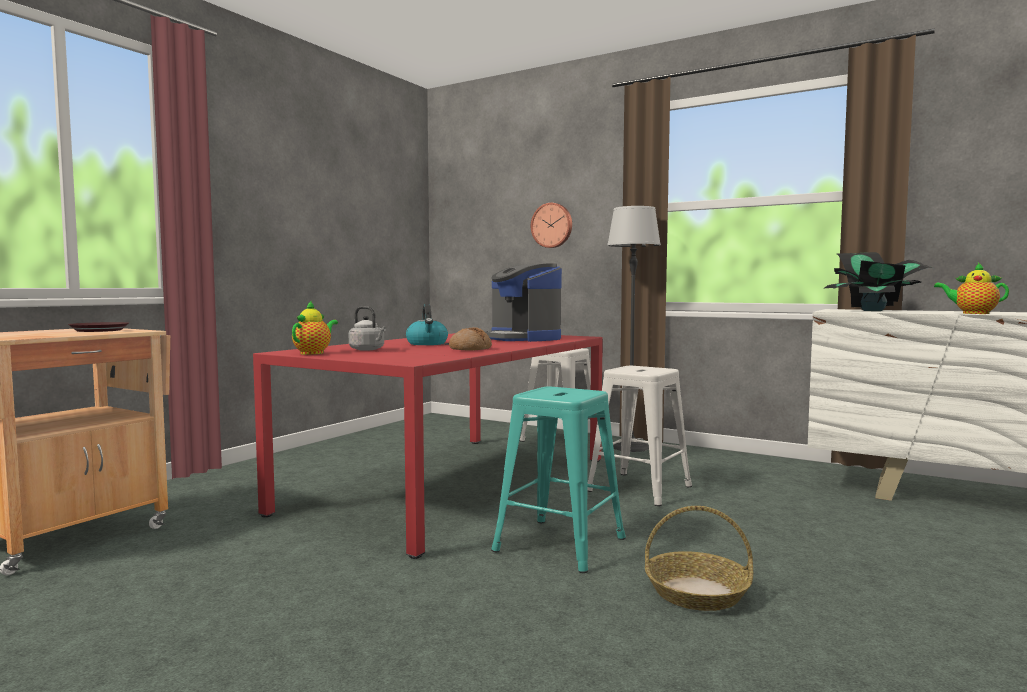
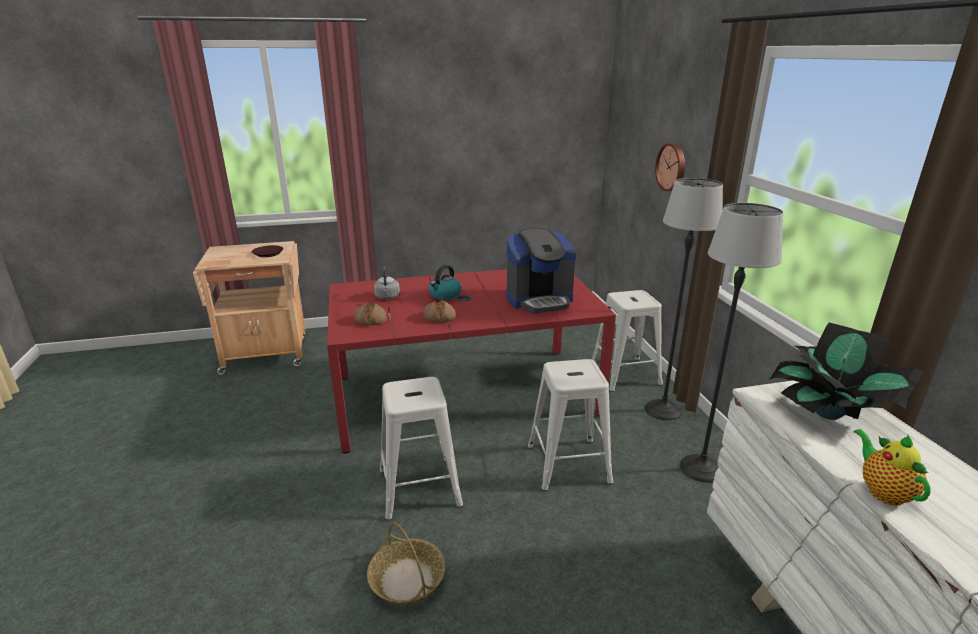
camera: 45 degrees right, 20 degrees up
(314, 353) = (349, 295): teapot -> none
(404, 356) = (371, 320): none -> bread
(523, 338) = (539, 300): coffee machine -> coffee machine turned 120 degrees counterclockwise
(560, 545) = (419, 488): turquoise stool -> white stool
(719, 462) = (701, 468): none -> floor lamp

